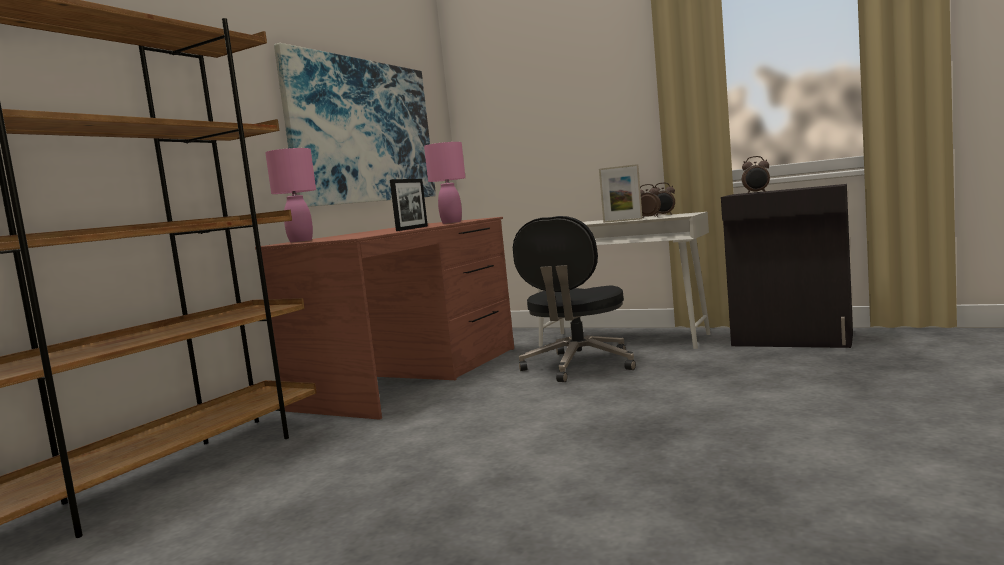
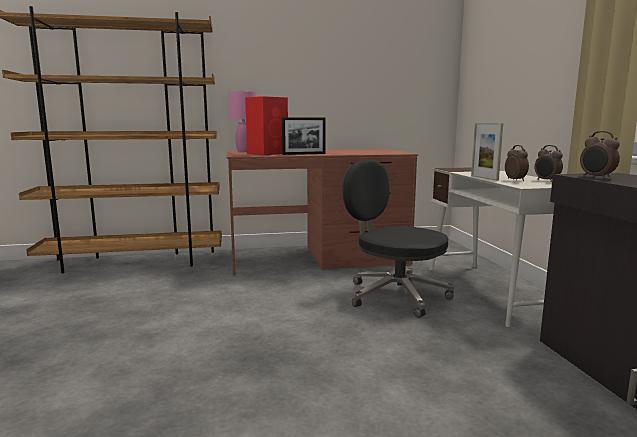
camera: 50 degrees right, 5 degrees up
(363, 131) = (345, 75): picture -> none
(368, 234) = (268, 153): none -> red speaker
(452, 222) = (358, 153): pink table lamp -> none
(578, 366) = (395, 295): black office chair -> black office chair turned 60 degrees clockwise

